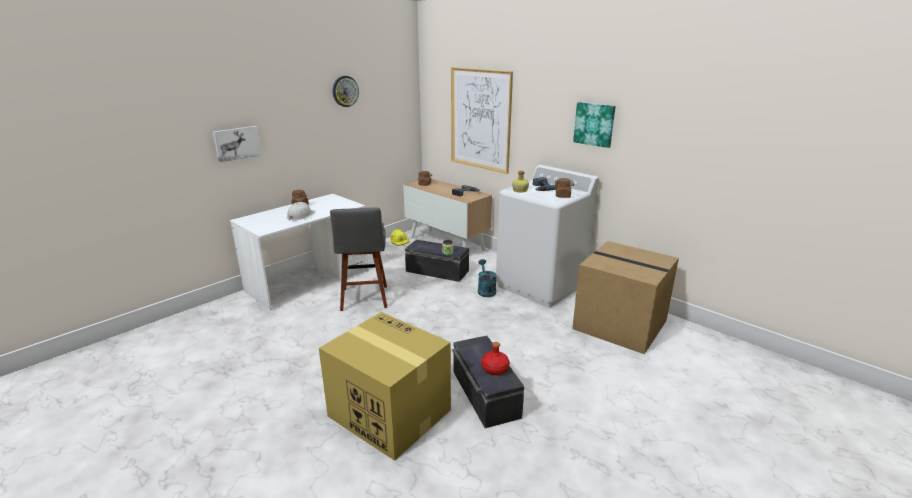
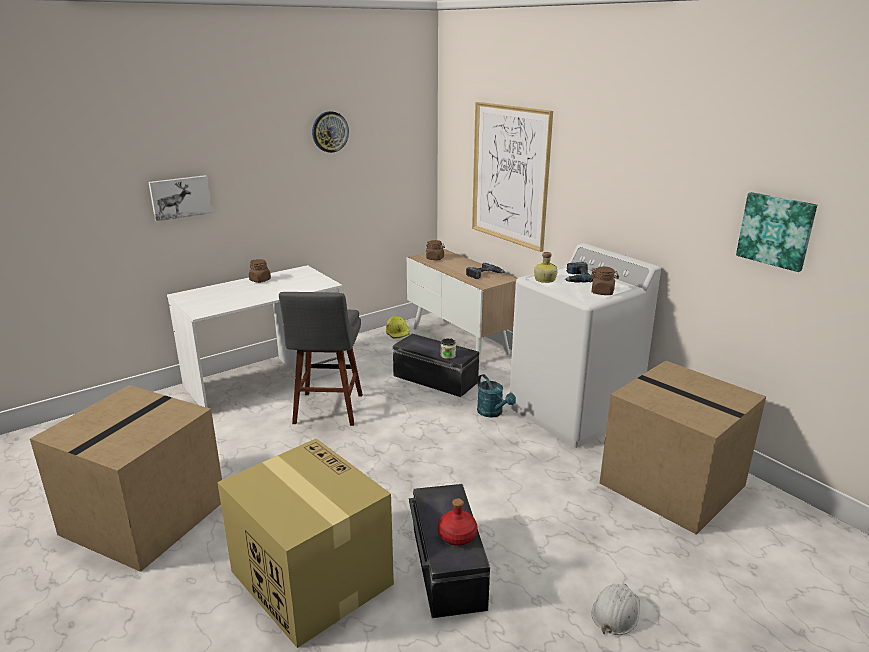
camera: 10 degrees right, 0 degrees up
(245, 386) = (144, 515): none -> cardboard box
(300, 216) = (254, 294): white hard hat -> white hard hat (615, 612)
(485, 290) = (493, 413): turquoise watering can -> turquoise watering can turned 150 degrees clockwise
(594, 124) = (658, 191): picture -> picture (776, 230)

